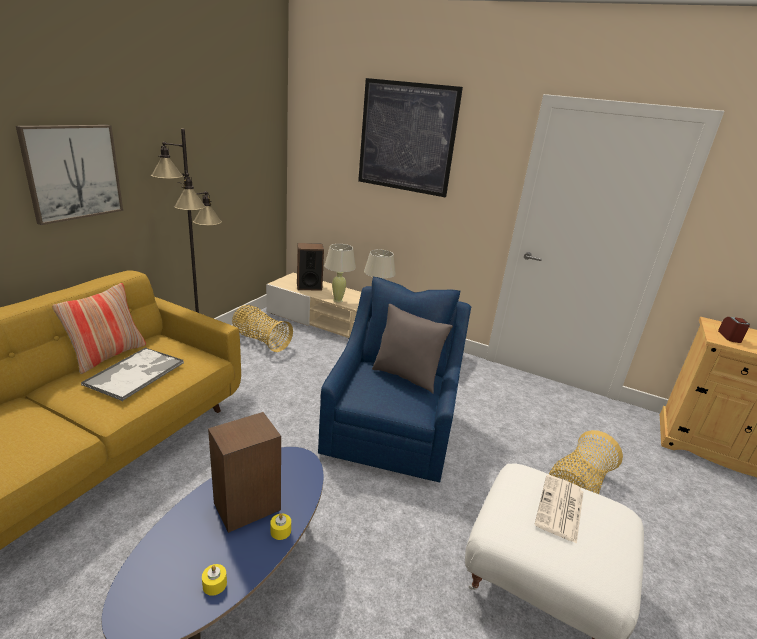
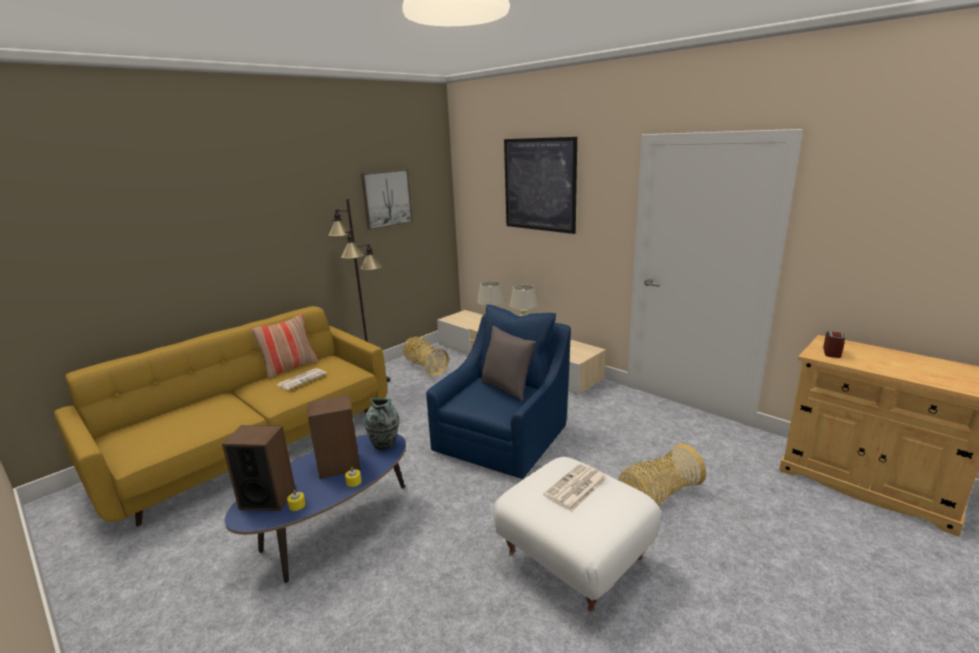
camera: 20 degrees right, 5 degrees down
(73, 172) = (272, 236): picture -> picture (386, 198)
(136, 373) = (302, 379): tray -> newspaper
(294, 466) = (385, 444): none -> vase
(309, 286) = (472, 321): speaker -> speaker (267, 498)

